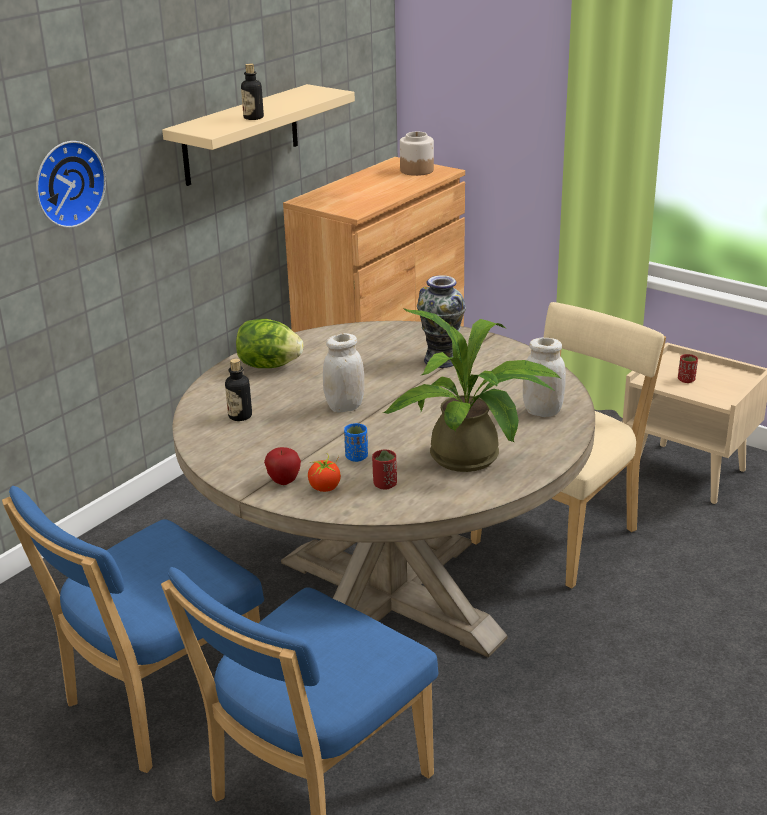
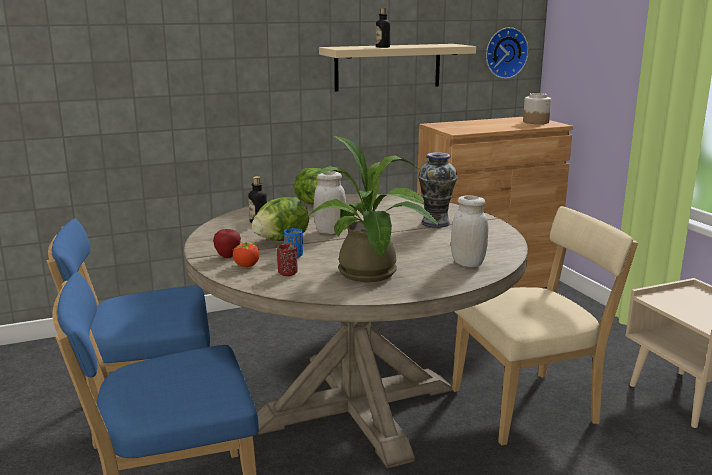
camera: 30 degrees right, 10 degrees down
(66, 183) = (235, 65): wall clock -> wall clock (504, 53)
(309, 437) = (281, 240): none -> lettuce
(686, 380) = (688, 306): red cup -> none

